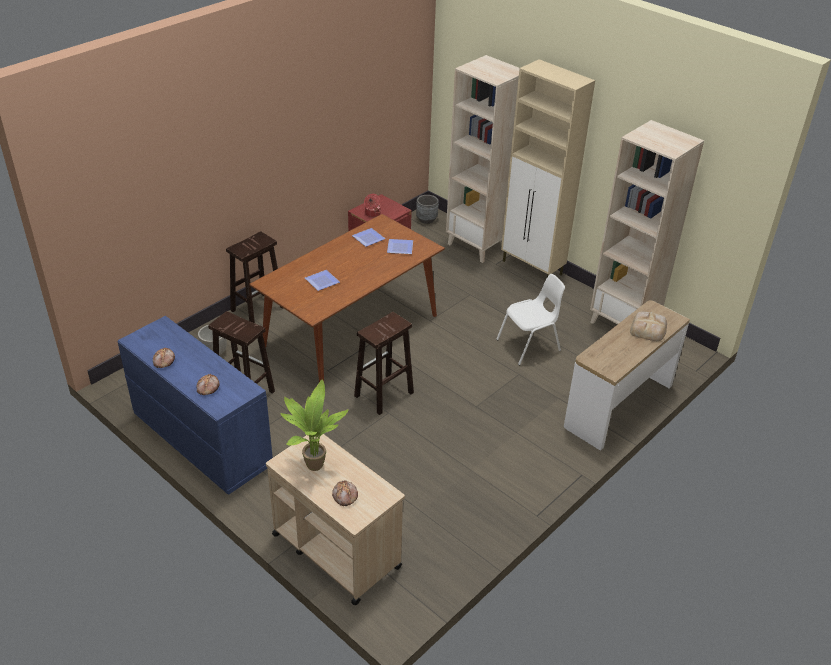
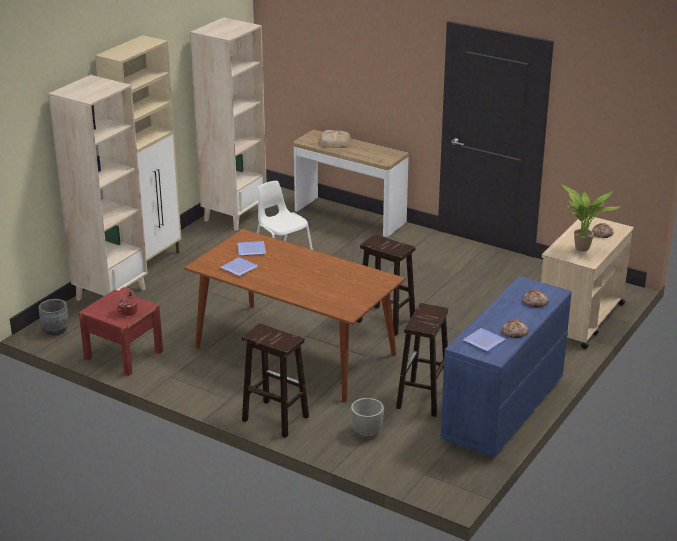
camera: 100 degrees left, 10 degrees down
(321, 281) = (330, 283): plate -> plate (484, 342)

